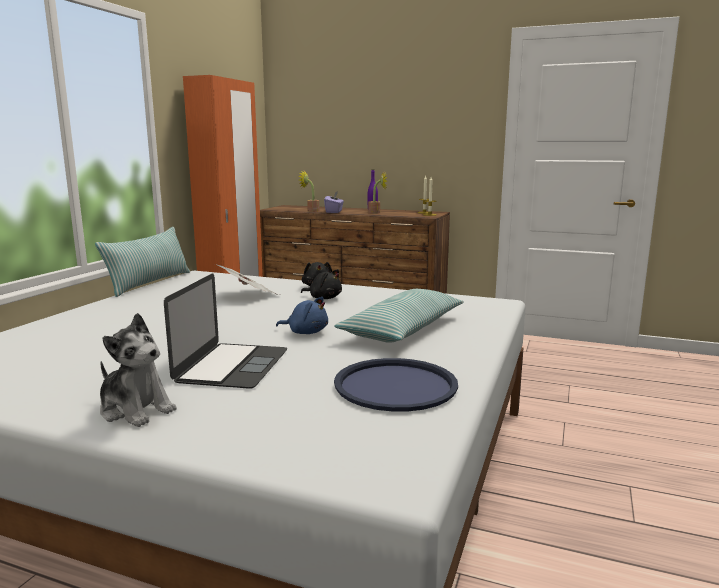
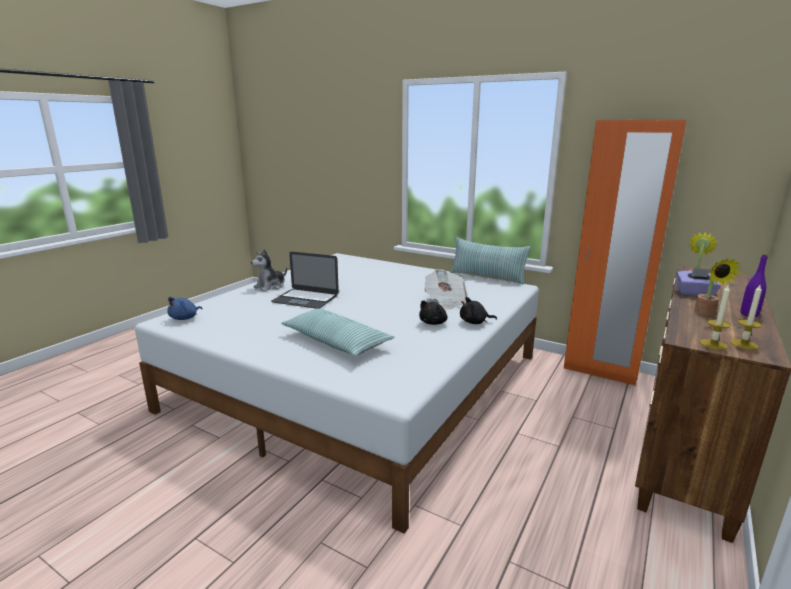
camera: 100 degrees right, 5 degrees up
(306, 332) = (348, 314): blue plush toy -> blue plush toy (185, 318)
(395, 385) = (244, 329): blue tray -> none

